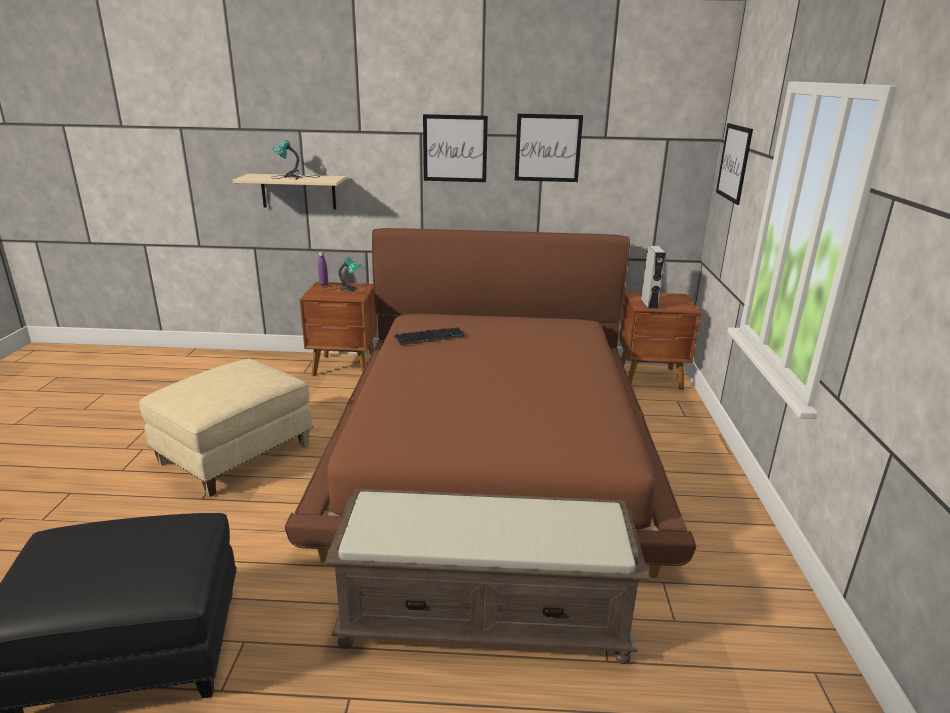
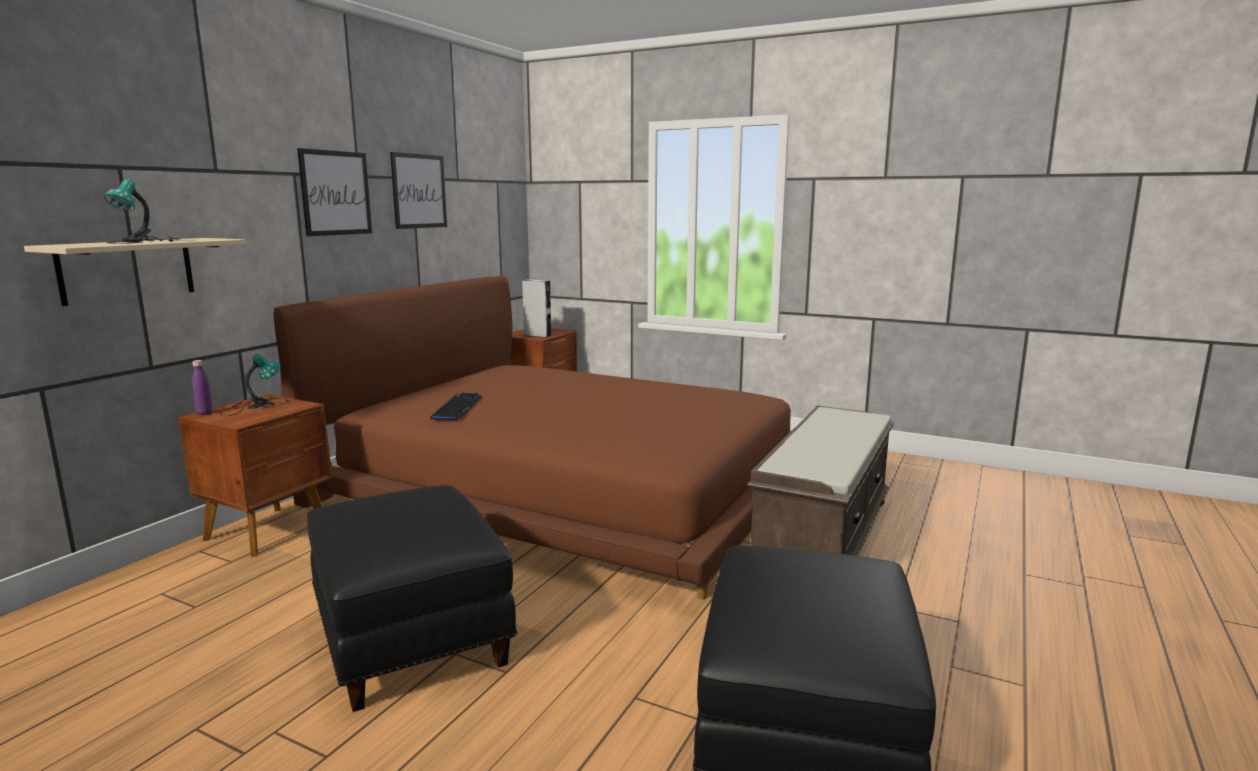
camera: 65 degrees left, 10 degrees down
(236, 453) = (408, 636): beige ottoman -> black ottoman
(734, 163) = (570, 195): picture -> none

